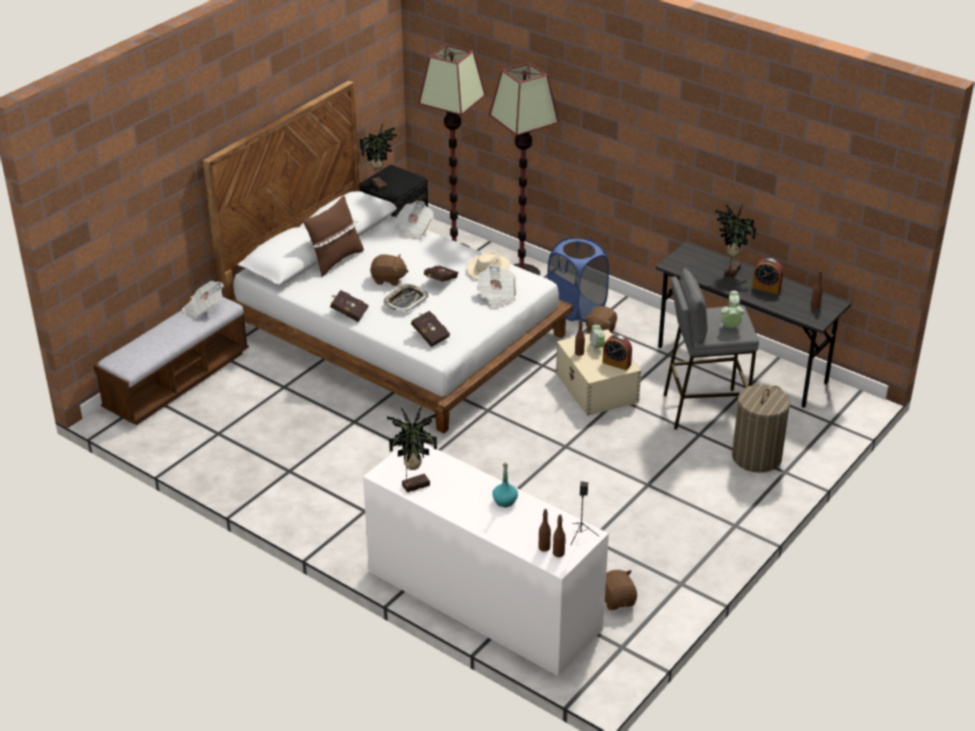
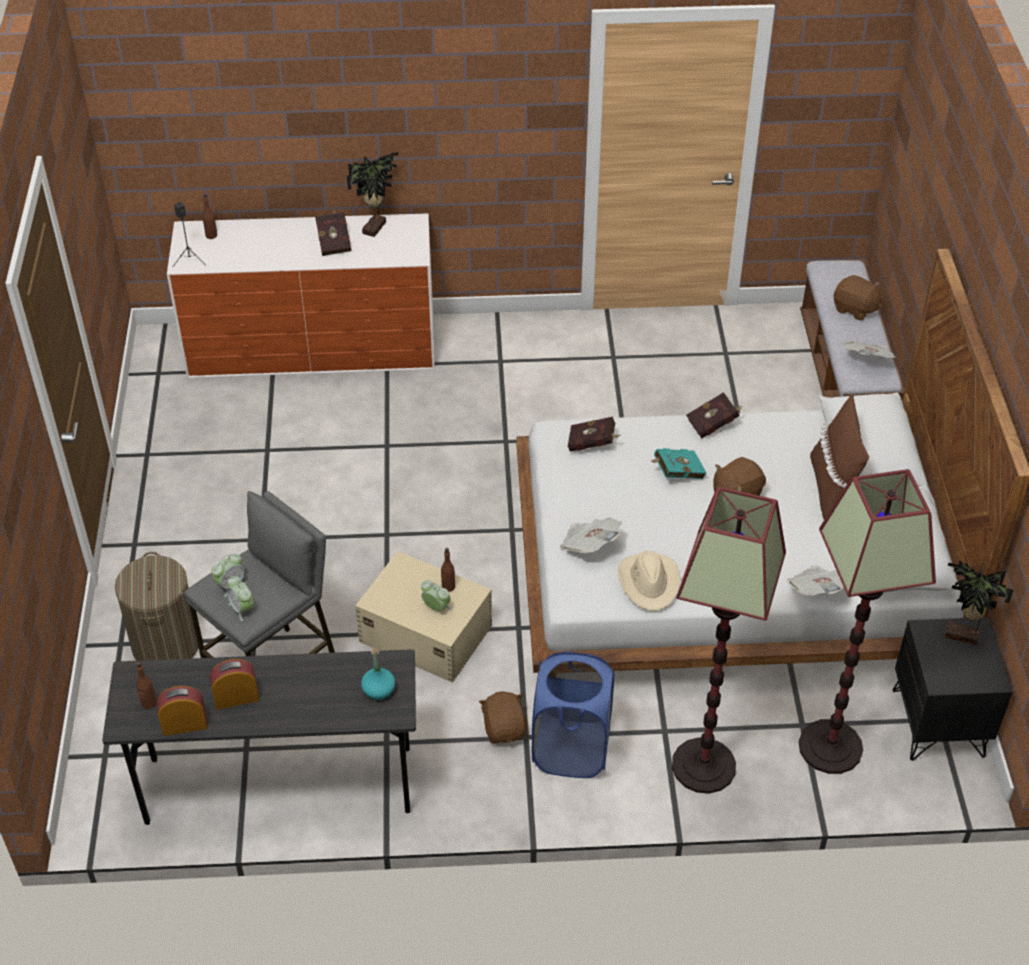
camera: 140 degrees right, 10 degrees up
(405, 301) = (676, 473): tray -> turquoise book
(439, 282) = (679, 528): red book -> red book (334, 242)
(505, 501) = (283, 254): turquoise bottle -> turquoise bottle (379, 690)
(558, 553) = (194, 237): brown bottle -> none
(616, 363) = (391, 597): alarm clock -> alarm clock (184, 724)
(617, 600) = (194, 408): brown plush toy -> brown plush toy (854, 309)
(730, 271) = (307, 700): potted plant -> none

